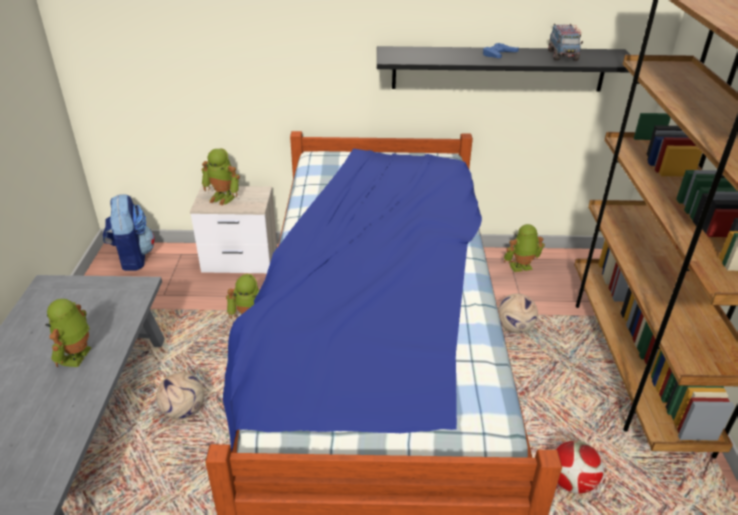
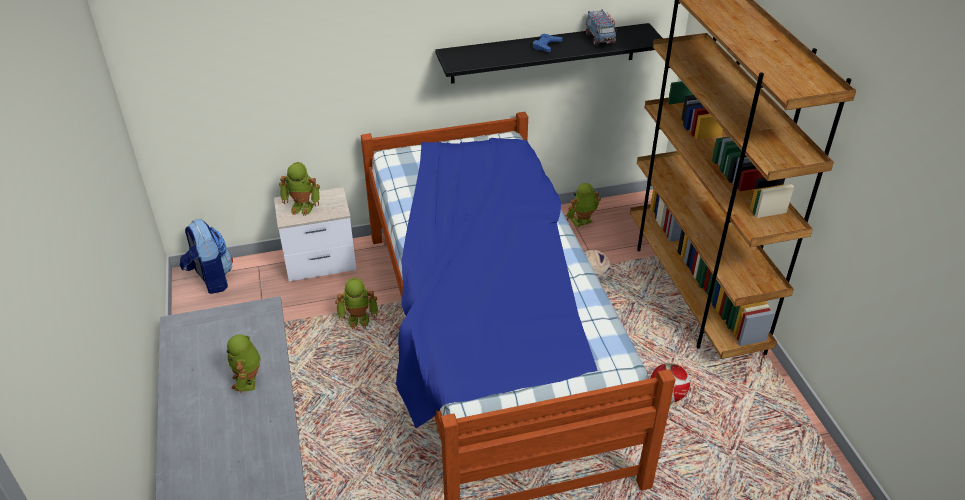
camera: 15 degrees left, 5 degrees up
(184, 410) = (337, 409): football -> none

